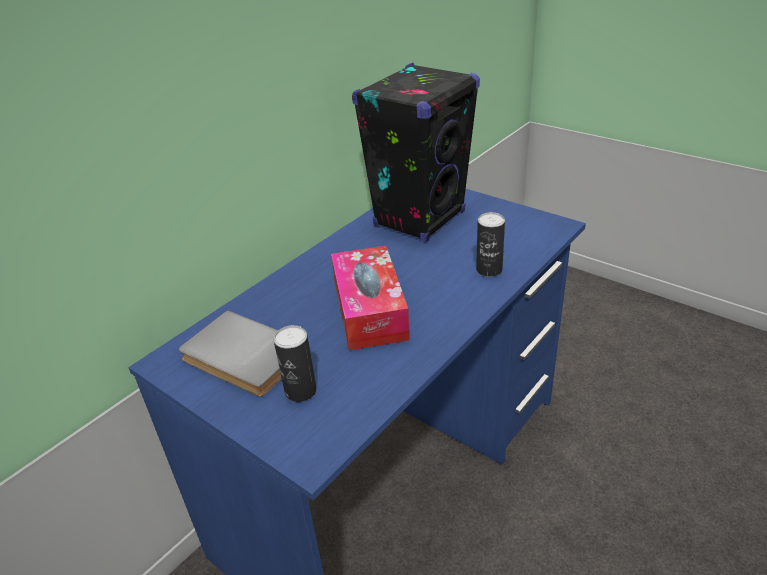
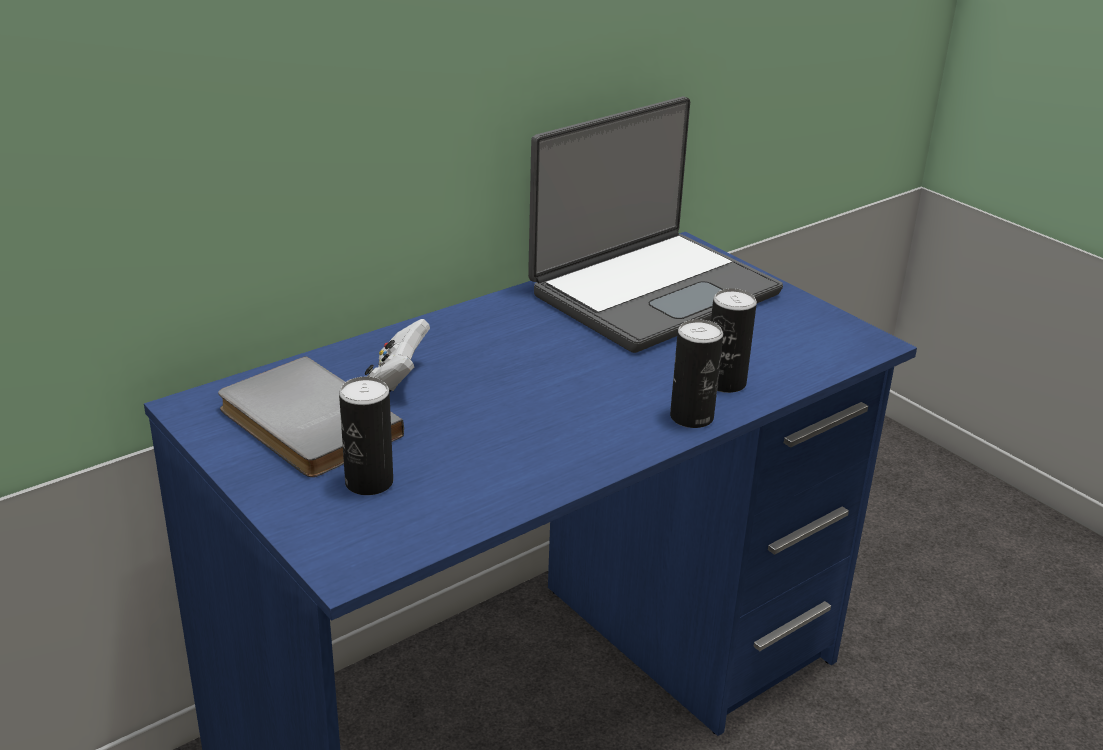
camera: 10 degrees right, 5 degrees down
(290, 312) = (398, 380): none -> white game controller
(370, 310) = (516, 400): tissue box -> none
(420, 219) = (652, 292): black speaker -> laptop
(480, 297) = (691, 417): none -> can

